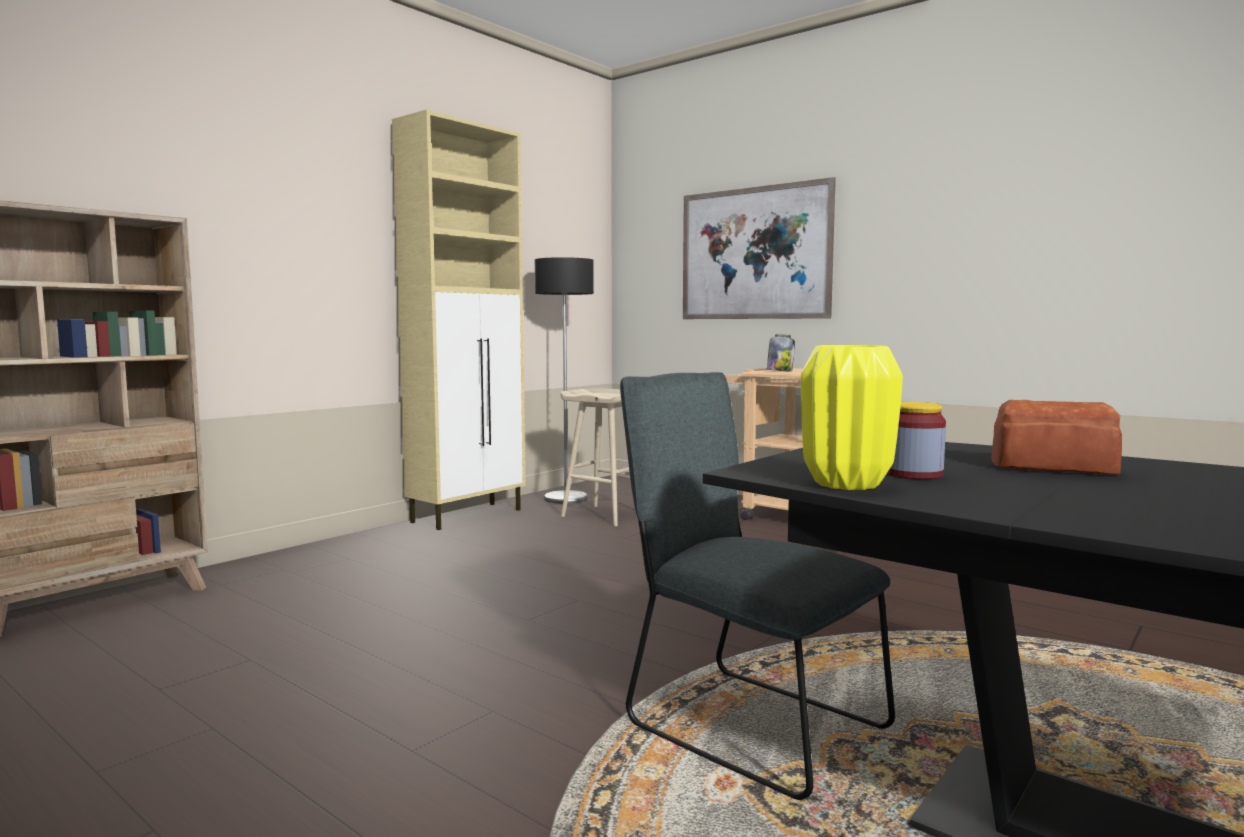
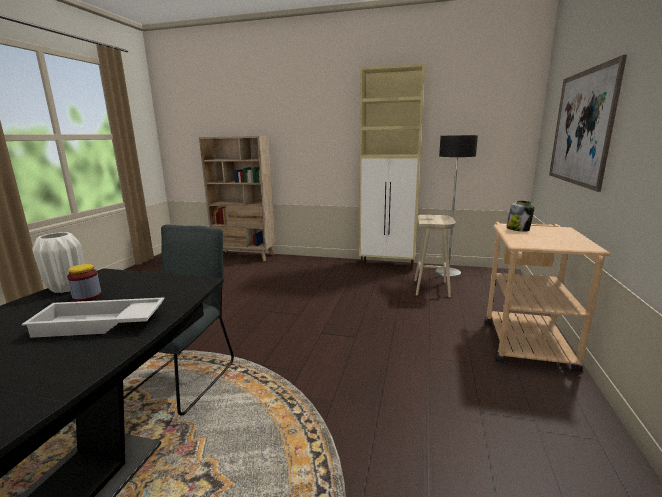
camera: 65 degrees right, 10 degrees up
(846, 484) = (67, 288): yellow vase -> white vase
(1055, 467) = (98, 324): bread -> white tray

